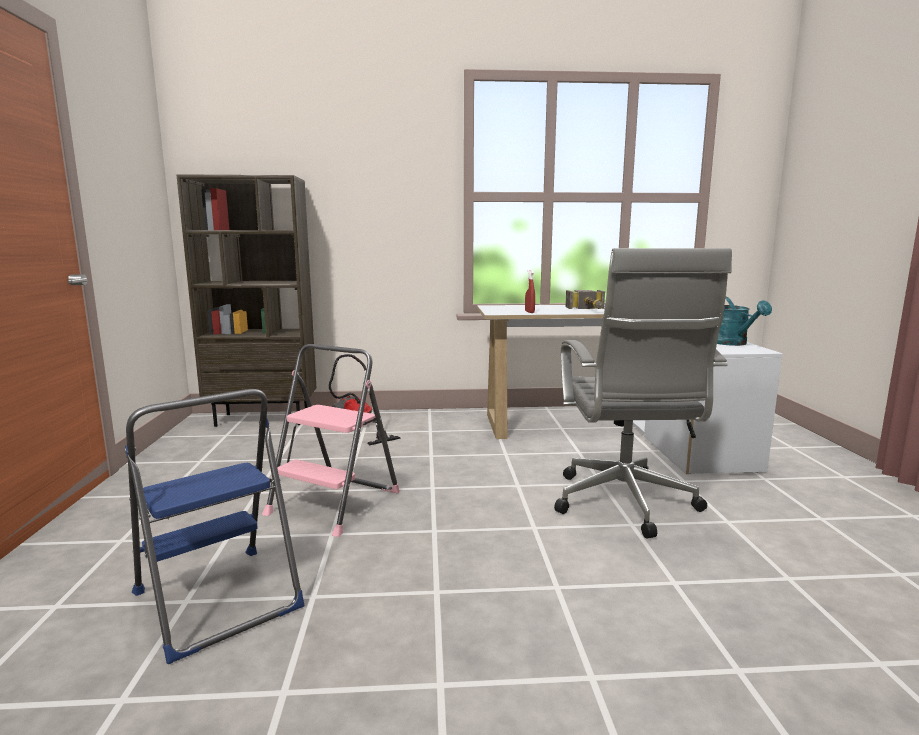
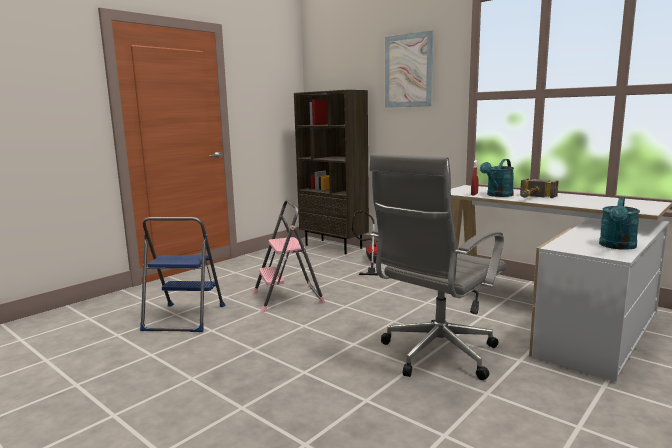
camera: 45 degrees right, 0 degrees up
(373, 157) = (408, 71): none -> picture
(553, 311) = (497, 195): none -> turquoise watering can

